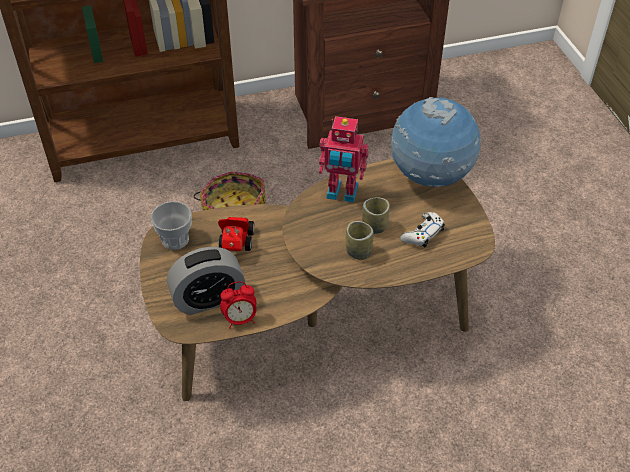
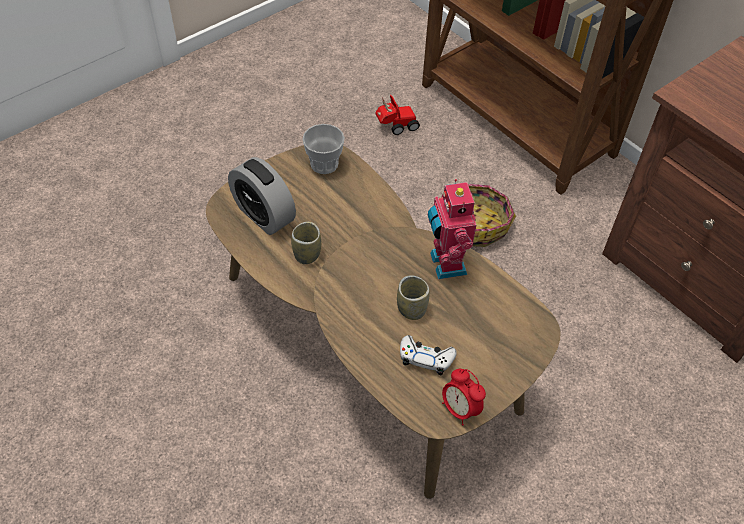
camera: 65 degrees right, 5 degrees up
(236, 245) = (341, 210): toy car -> toy car (395, 126)
(240, 319) = (250, 247): alarm clock -> alarm clock (459, 409)
(358, 251) = (367, 306): cup -> cup (307, 254)
(430, 178) = (520, 340): globe -> none

